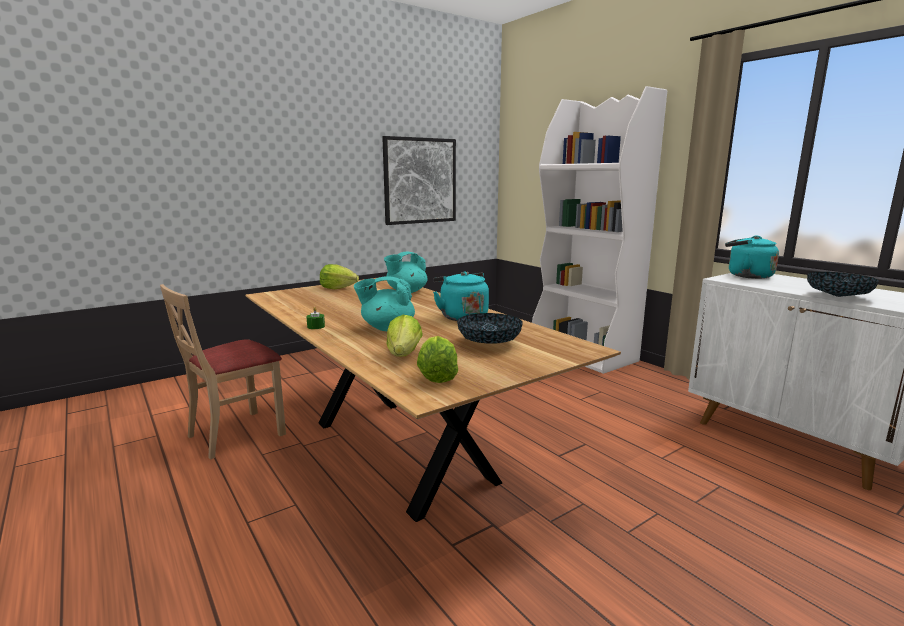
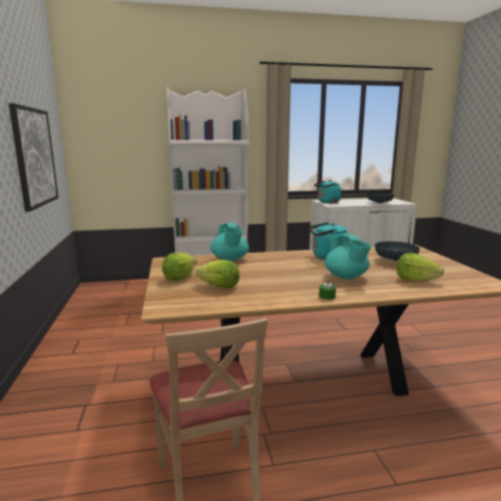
camera: 65 degrees left, 0 degrees up
(387, 328) = (346, 277): turquoise teapot -> turquoise teapot turned 45 degrees counterclockwise
(437, 376) = (459, 278): lettuce -> lettuce (219, 287)

